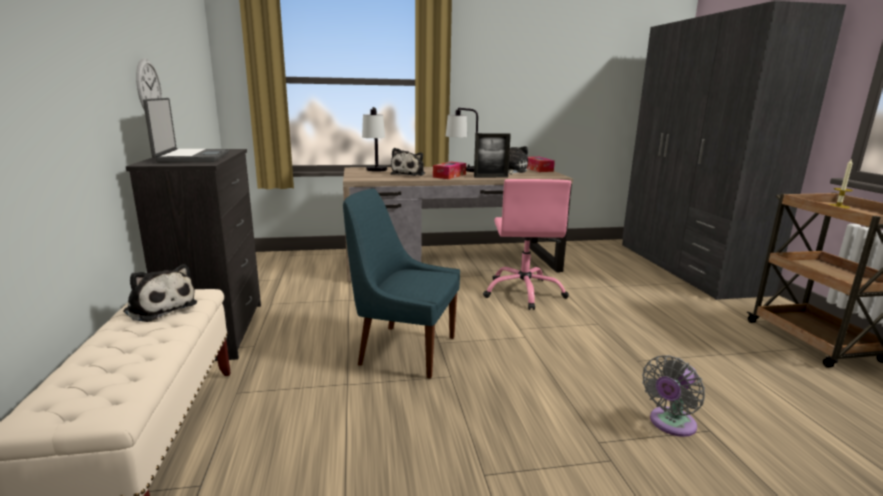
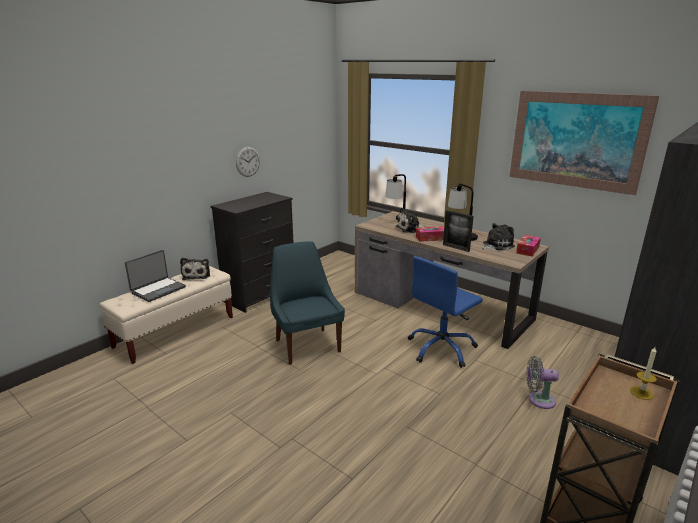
camera: 50 degrees right, 5 degrees up
(192, 157) = (247, 203): laptop -> laptop (158, 290)
(524, 292) = (441, 348): pink office chair -> blue office chair
(544, 56) = (576, 140): none -> picture
(670, 424) = (340, 460): grey fan -> grey fan (538, 400)

